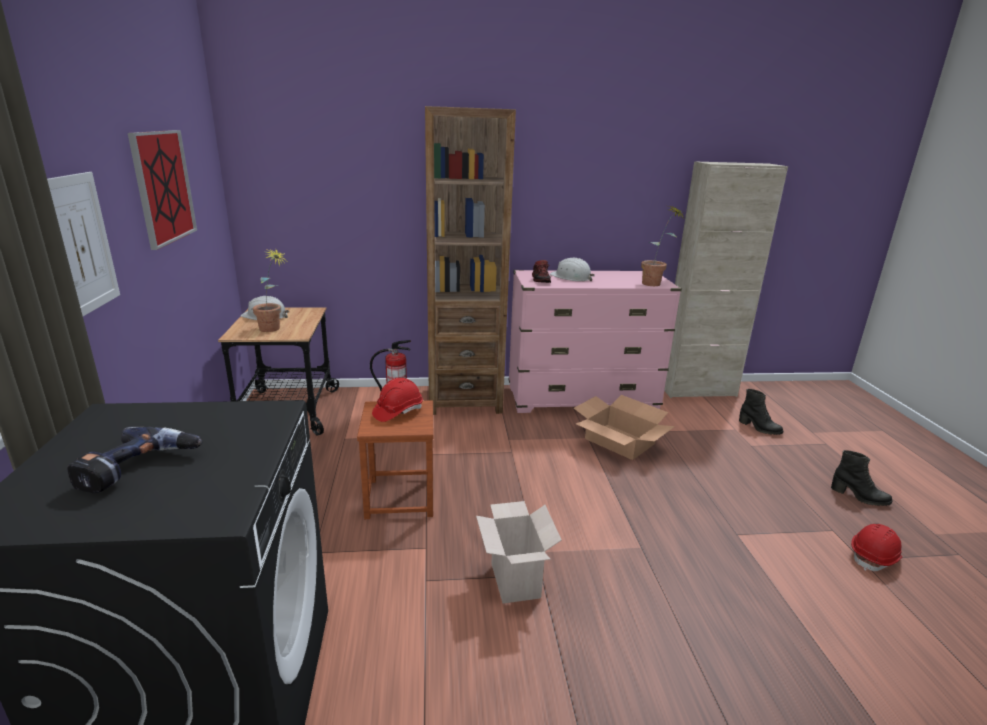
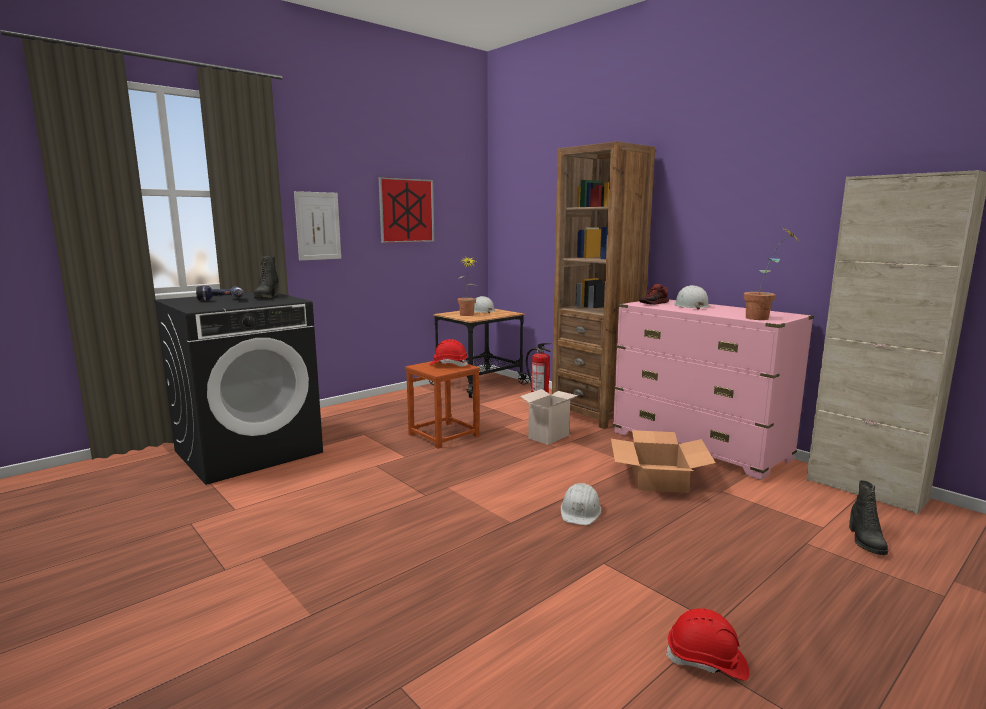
camera: 55 degrees right, 10 degrees down
(513, 579) = (409, 488): cardboard box -> cardboard box (548, 436)
(648, 503) = (580, 511): none -> white hard hat
(859, 497) = (843, 638): black boot -> black boot (266, 297)

